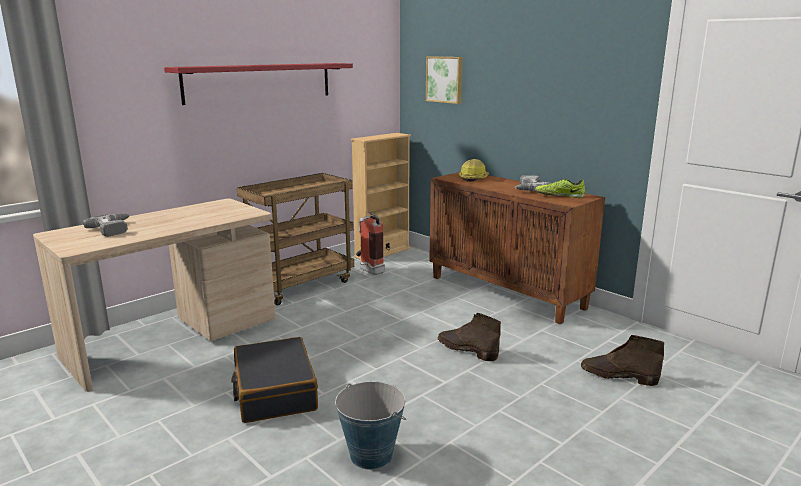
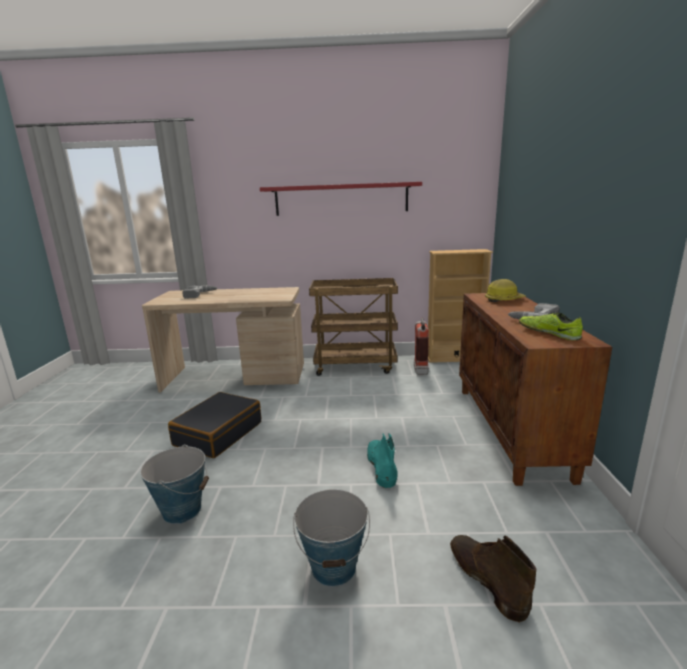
camera: 45 degrees right, 0 degrees up
(445, 79) = (519, 195): picture -> none
(466, 349) = (381, 466): brown boot -> turquoise boot
(543, 417) = (334, 567): none -> bucket

